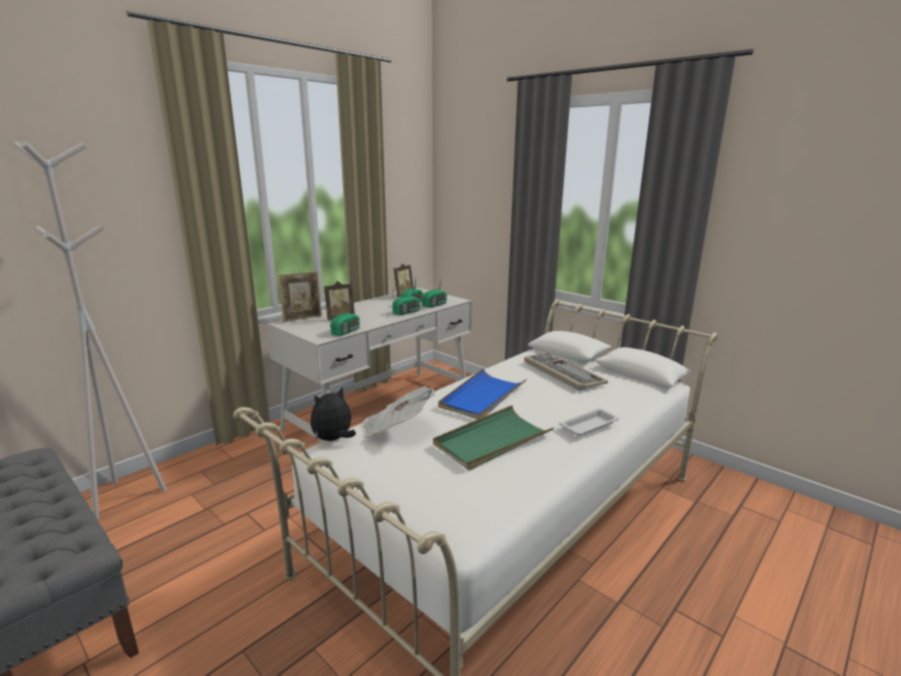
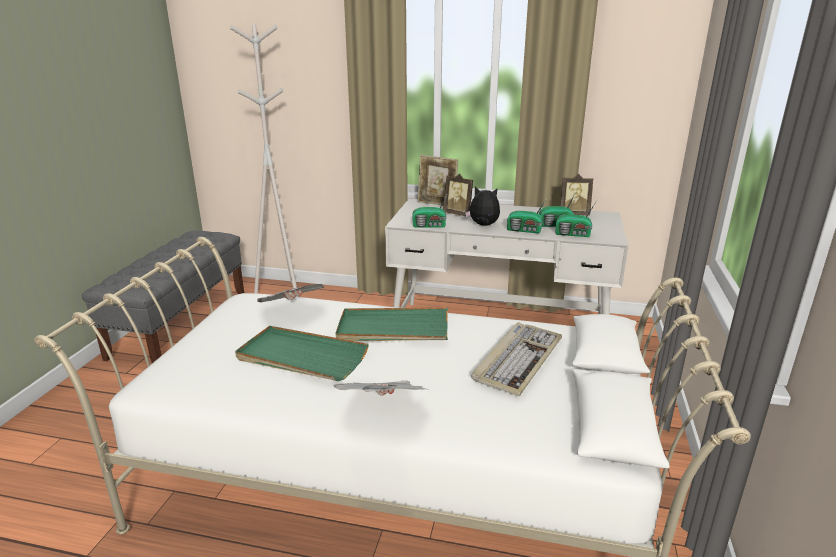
camera: 60 degrees right, 5 degrees up
(333, 439) = (260, 295): plush toy -> plush toy (483, 225)
(482, 397) = (393, 329): blue tray -> green tray
(590, 425) = (384, 407): white tray -> newspaper

